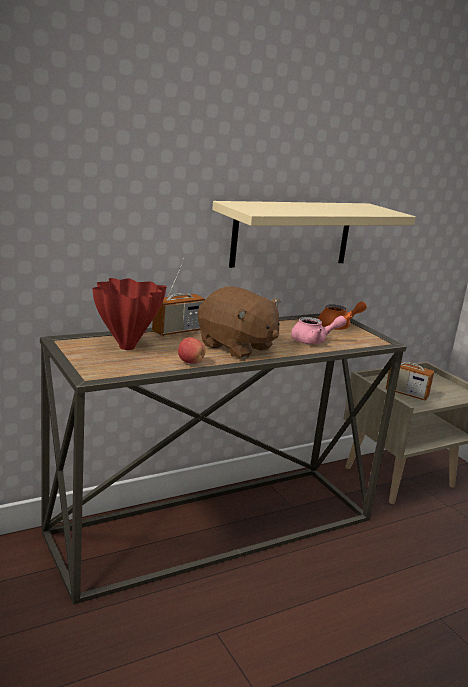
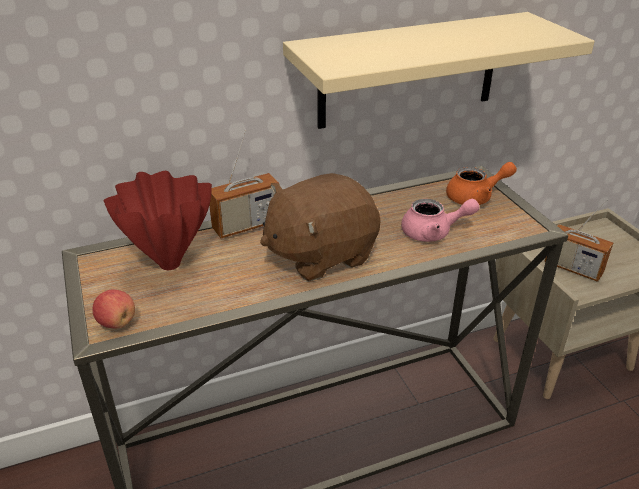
camera: 10 degrees right, 15 degrees up
(190, 362) = (246, 293): apple -> apple (117, 322)
(236, 347) = (320, 254): brown plush toy -> brown plush toy turned 105 degrees clockwise

